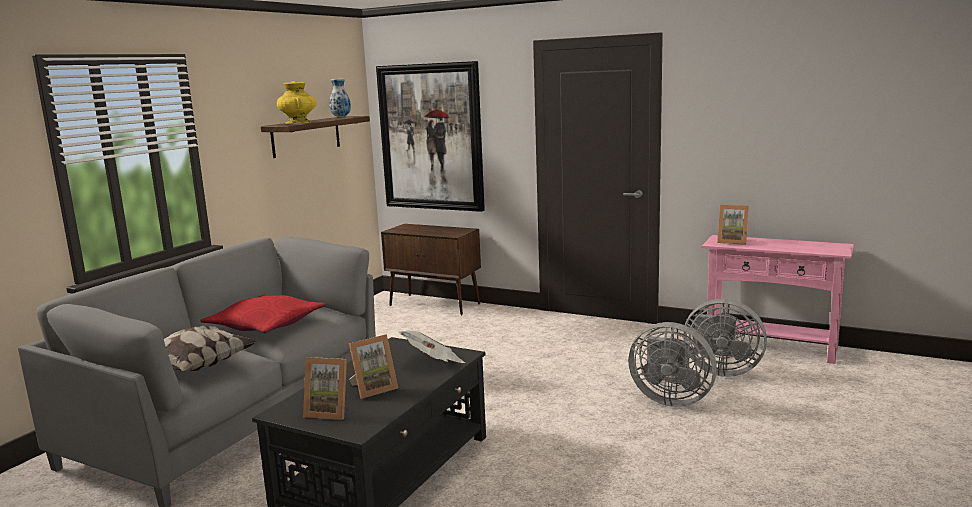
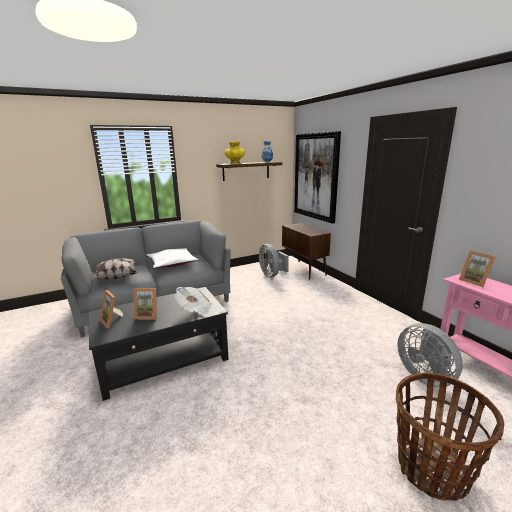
camera: 35 degrees right, 5 degrees up
(265, 325) = (172, 263): red pillow -> white pillow
(670, 399) = (361, 383): grey fan -> grey fan (272, 275)
(803, 435) = (432, 469): none -> basket

